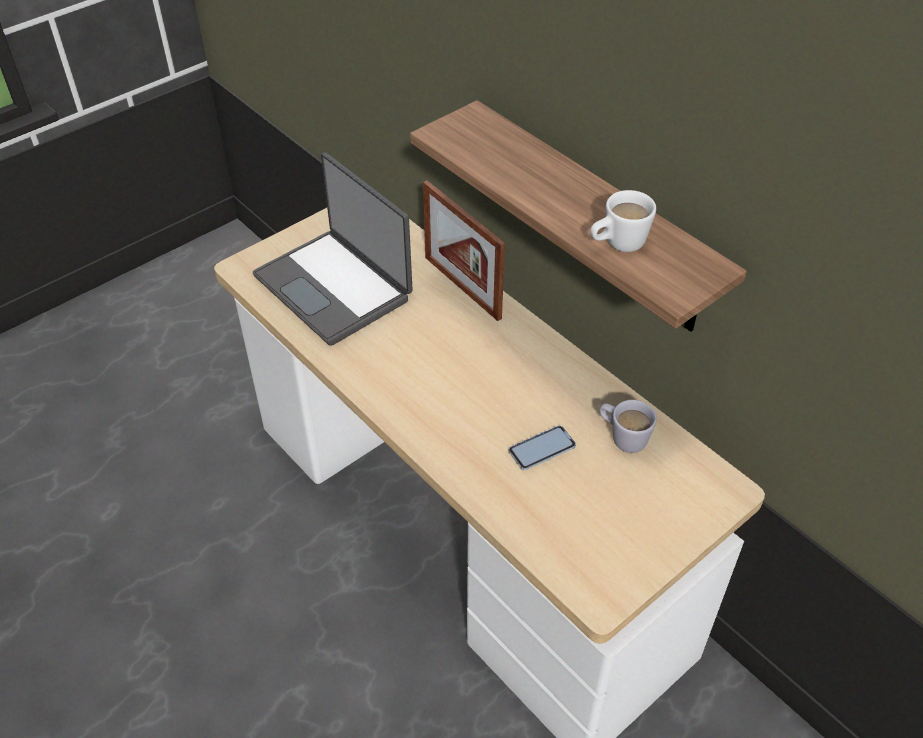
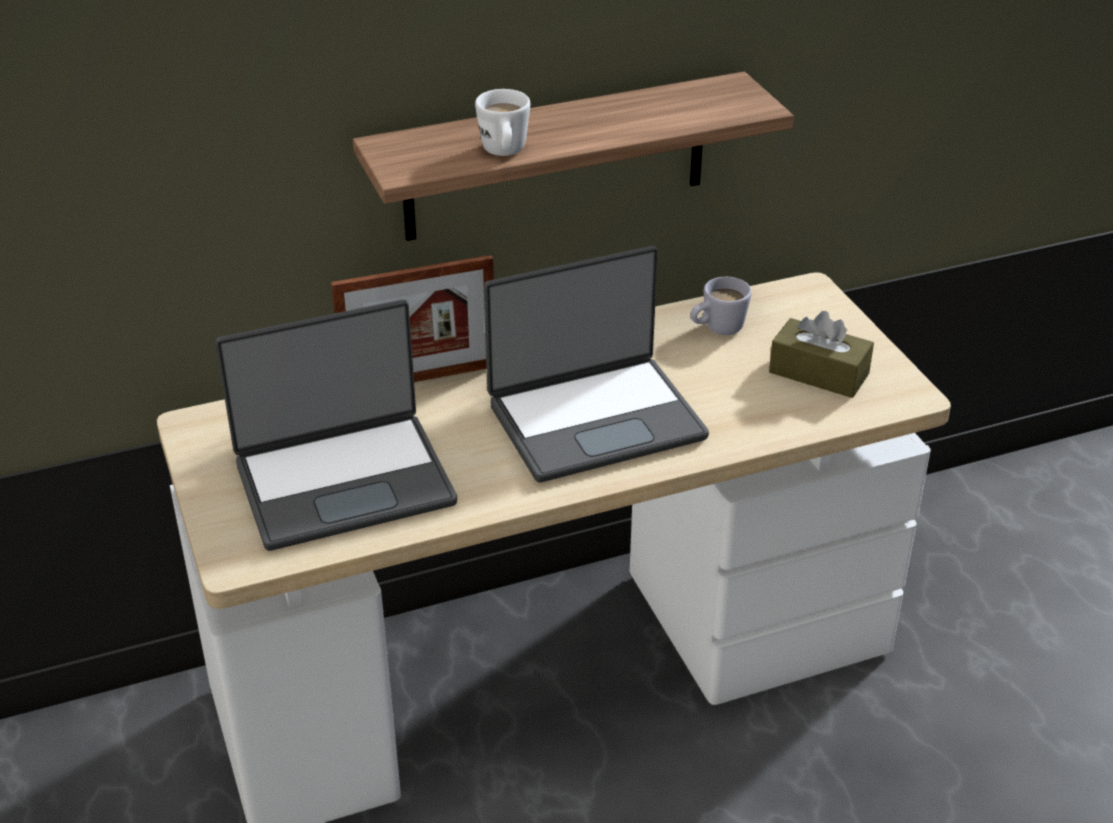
camera: 70 degrees left, 10 degrees down
(460, 392) = (595, 419): none -> laptop
(542, 449) = (708, 383): phone -> none
(597, 522) = (818, 373): none -> brown tissue box
(617, 245) = (673, 117): white mug -> white mug (504, 153)

